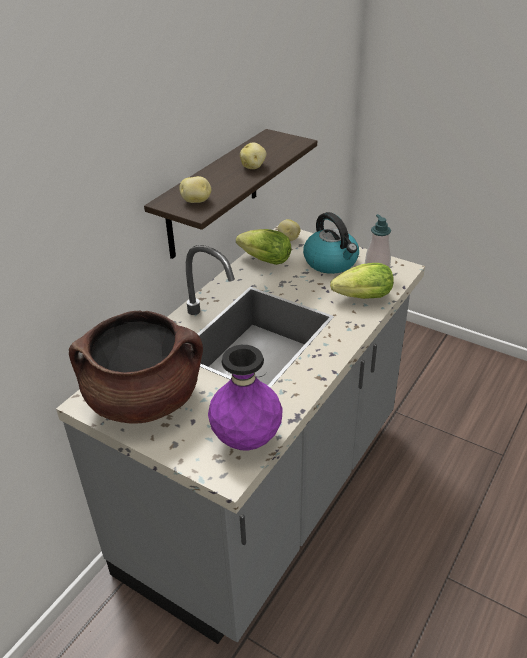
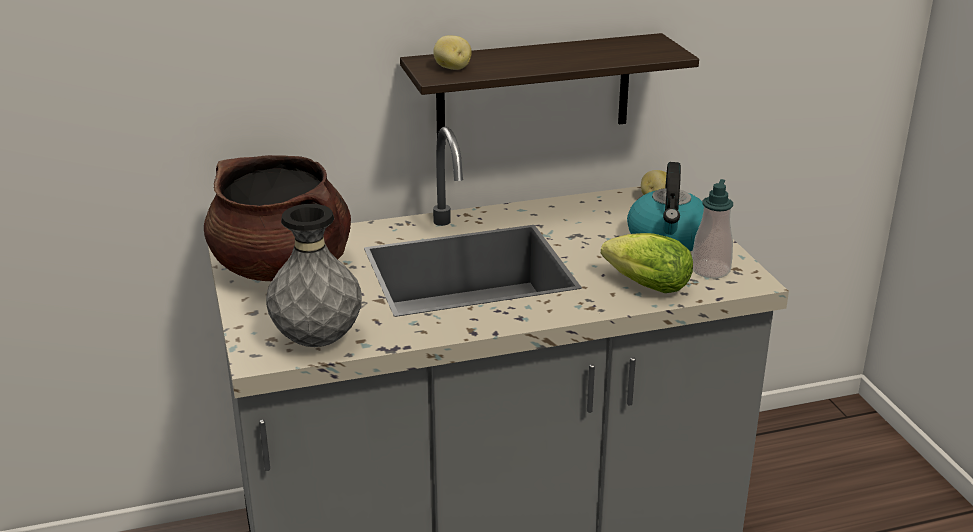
camera: 40 degrees right, 10 degrees down
(246, 439) = (318, 341): purple vase -> grey vase
(253, 166) = (571, 59): potato -> none
(262, 260) = (589, 207): lettuce -> none

